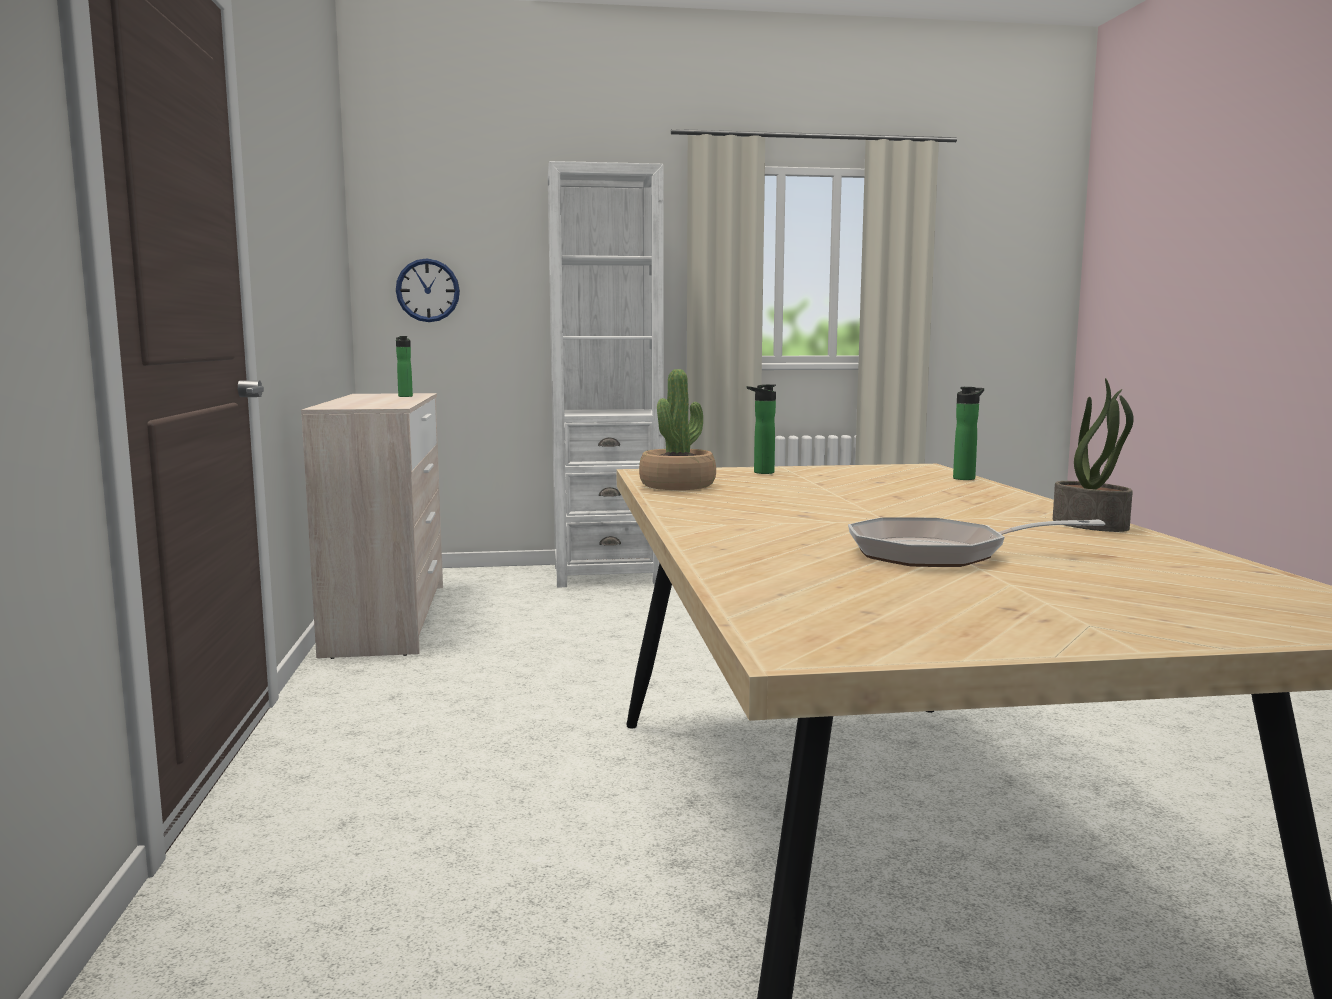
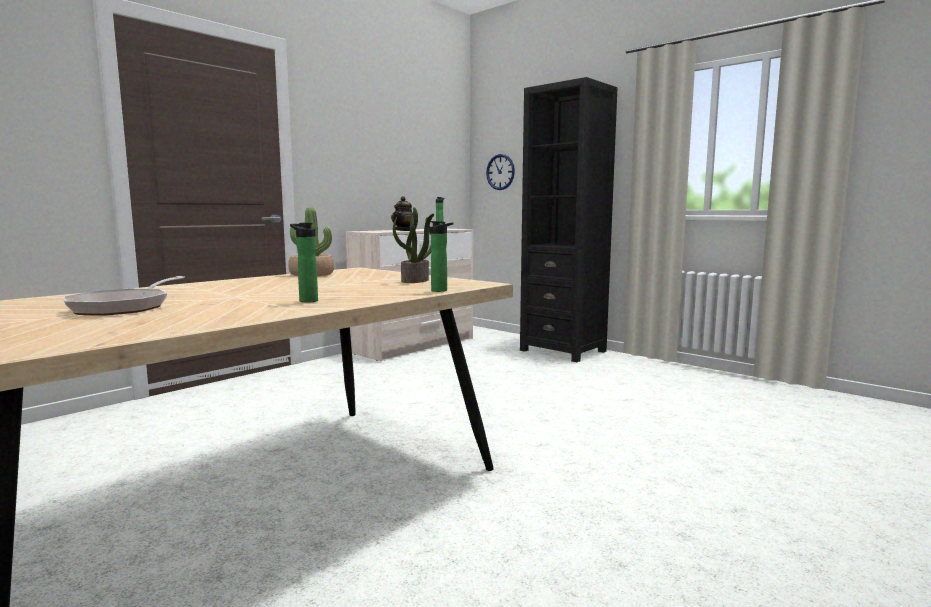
camera: 50 degrees right, 0 degrees up
(385, 401) = (403, 230): none -> teapot
(607, 575) = (563, 351): white bookcase -> black bookcase
(760, 472) = (386, 275): bottle -> bottle (306, 301)
(939, 554) = (124, 307): frying pan -> frying pan turned 135 degrees counterclockwise
(1091, 525) = (262, 314): potted plant -> potted plant (415, 281)

